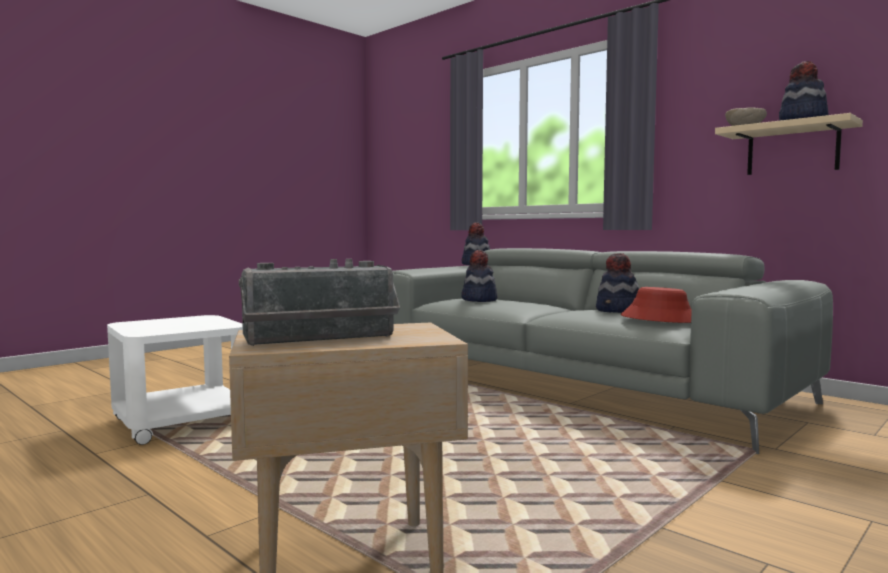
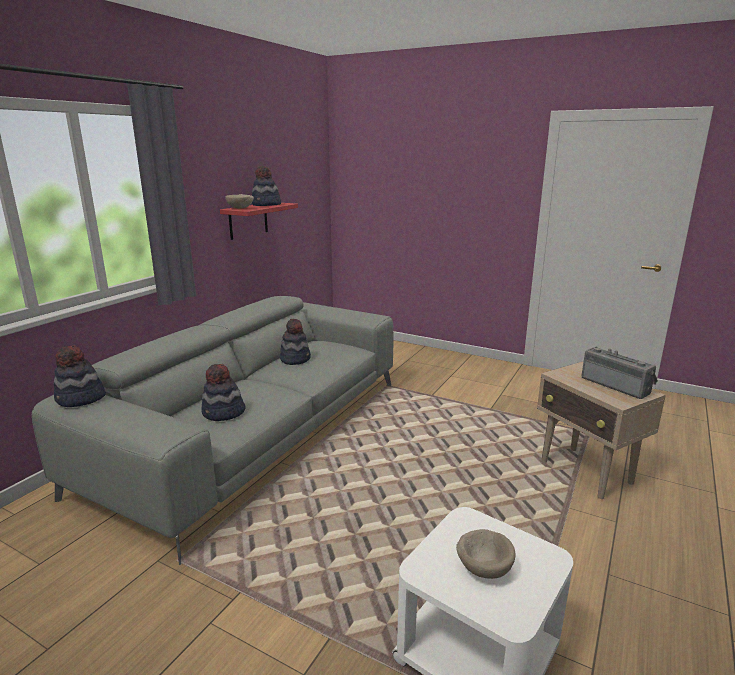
camera: 105 degrees left, 15 degrees up
(175, 323) = (484, 567): none -> beige bowl
(659, 319) = (335, 349): red hat -> none
(792, 149) = (248, 220): beige shelf -> red shelf

